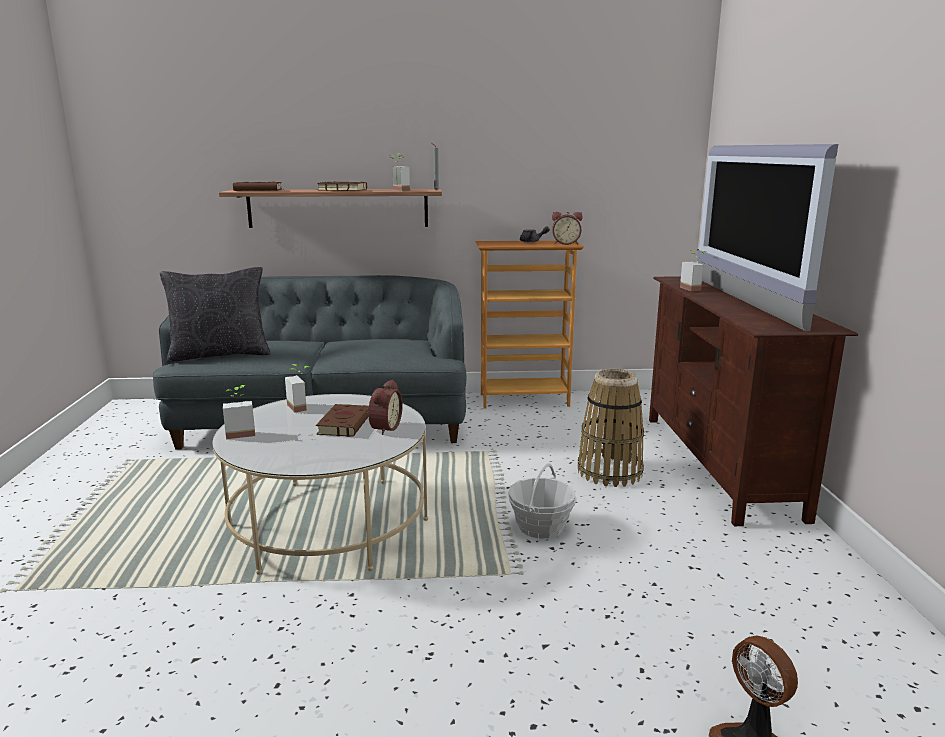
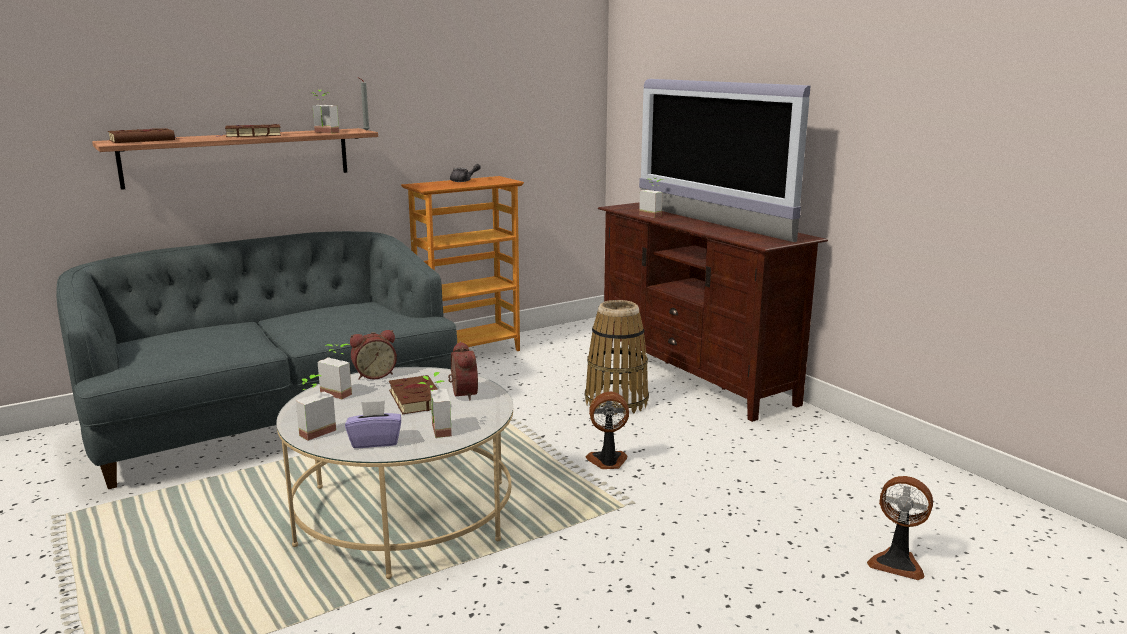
camera: 30 degrees left, 0 degrees up
(220, 354) = (152, 355): black pillow -> none
(266, 452) = (375, 441): none -> purple tissue box
(319, 454) = (434, 431): none -> potted plant
(540, 526) = (607, 461): basket -> fan
(566, 243) = (501, 180): alarm clock -> alarm clock (374, 375)

